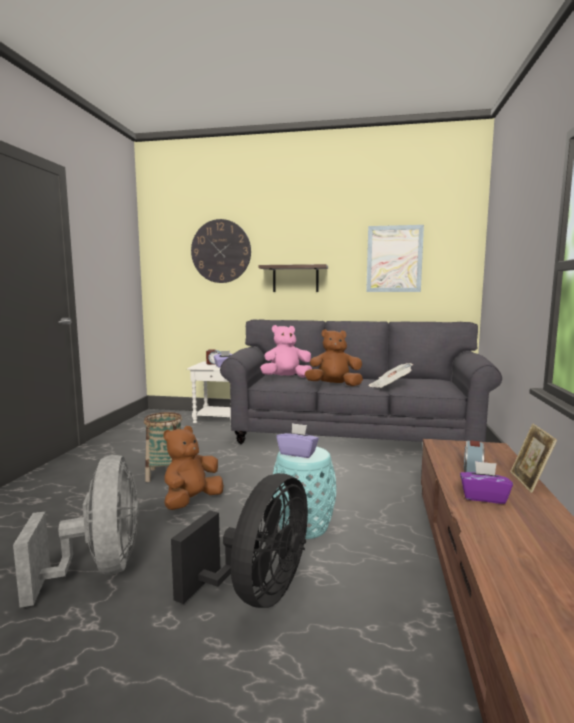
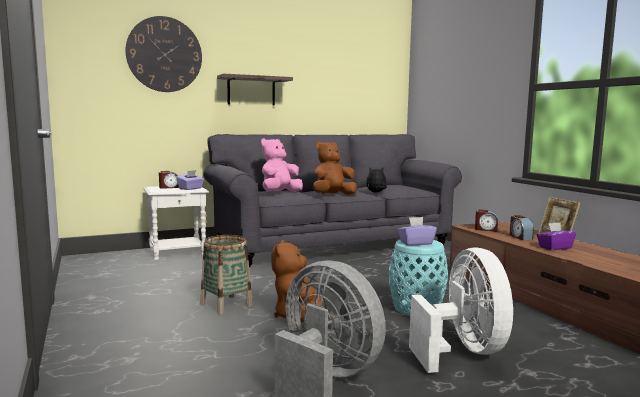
camera: 35 degrees left, 0 degrees up
(257, 592) = (463, 351): black fan -> white fan
(390, 387) = (376, 192): newspaper -> plush toy
(394, 259) = (342, 76): picture -> none
(452, 451) = (486, 229): none -> alarm clock

